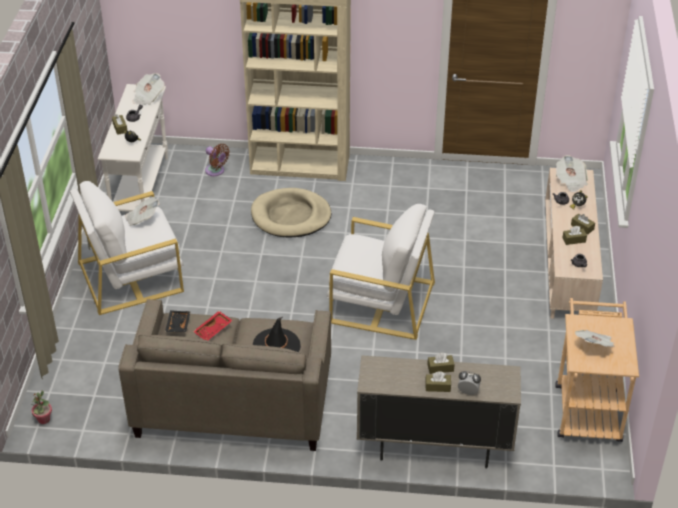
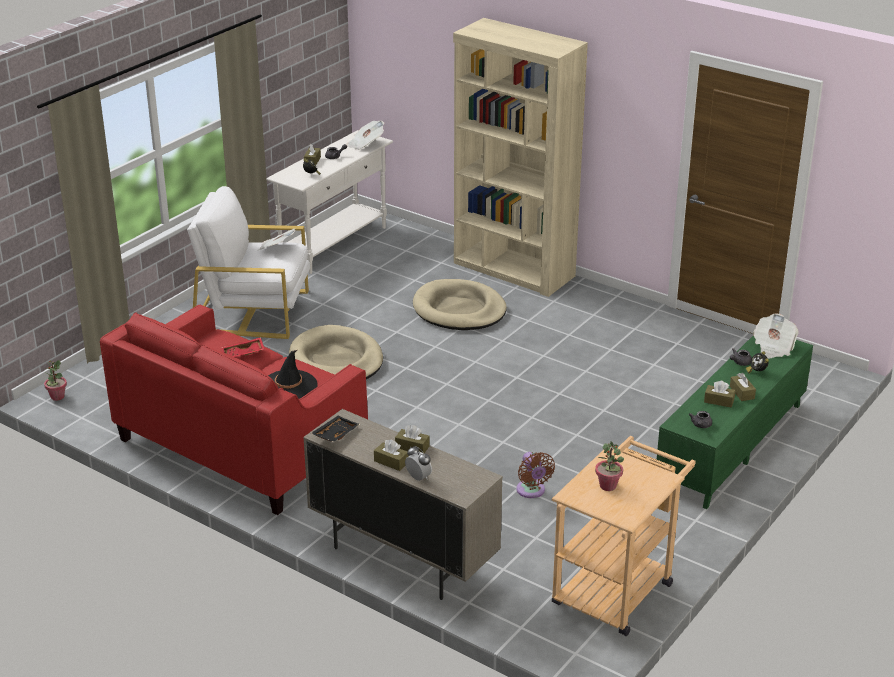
camera: 30 degrees right, 10 degrees down
(177, 325) = (214, 339): black tray -> black tray (335, 434)
(216, 171) = (422, 251): brown fan -> brown fan (531, 491)
(233, 401) = (241, 444): beige sofa -> red sofa
(238, 297) = (336, 360): none -> beige dog bed
(381, 301) = (479, 411): white armchair -> none
(568, 263) = (732, 446): beige tv stand -> green tv stand
(594, 345) = (608, 486): newspaper -> potted plant

